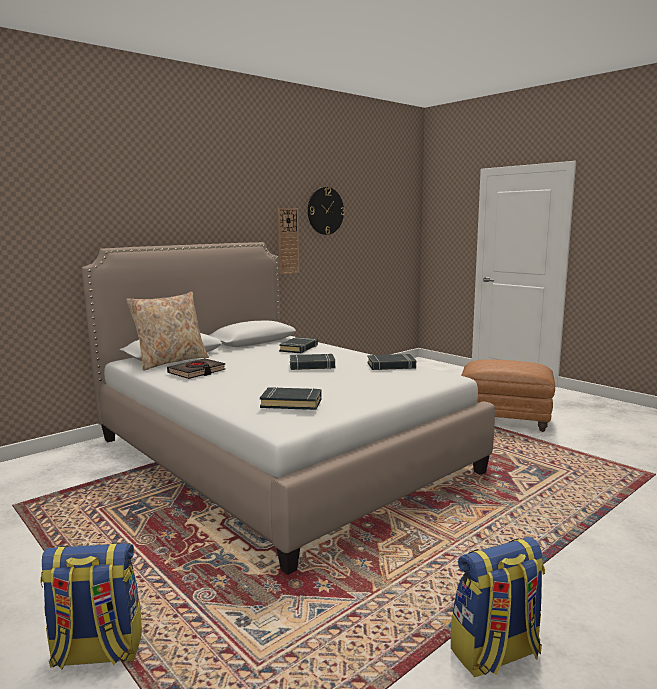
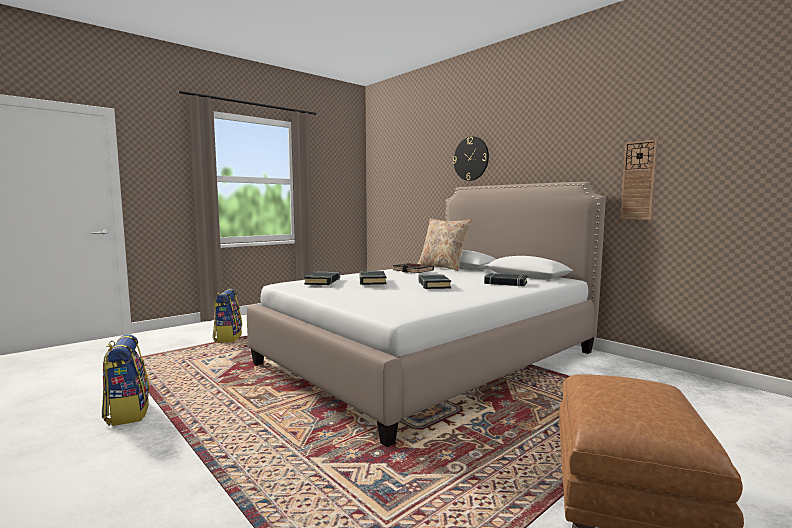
camera: 90 degrees right, 5 degrees down
(325, 211) = (713, 137): wall clock -> wall clock (471, 158)
(391, 366) = (440, 301): black book -> black book (372, 281)

